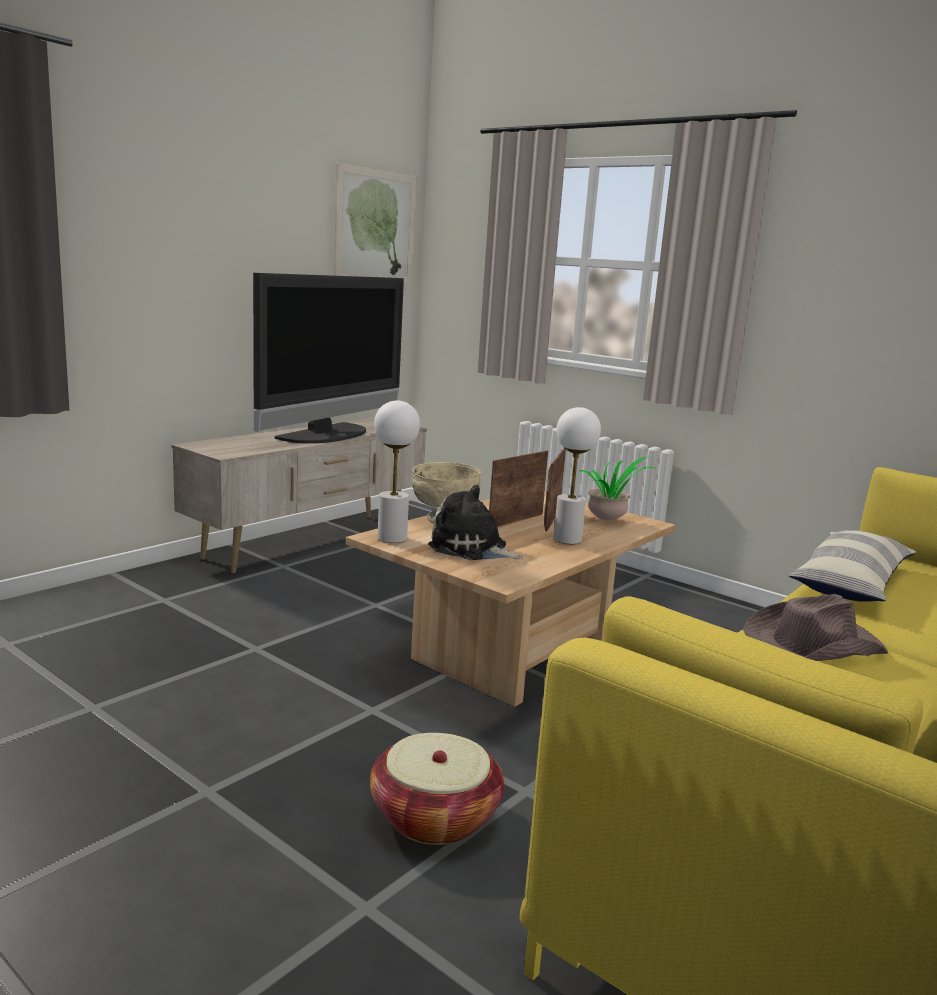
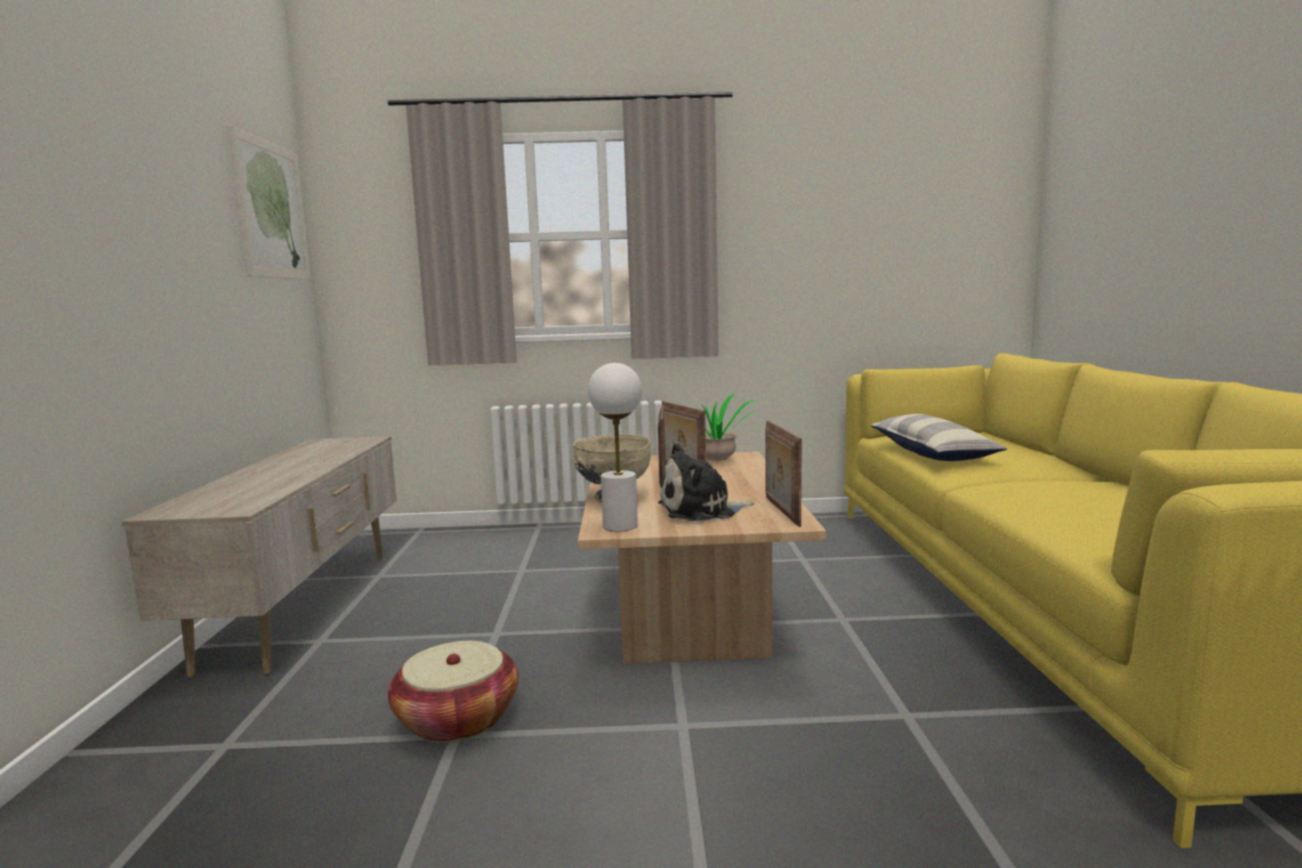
camera: 40 degrees left, 5 degrees down
(328, 435) = (307, 463): television -> none
(434, 816) = (904, 779): basket -> basket (457, 719)
(521, 570) = (780, 511): none -> picture frame
(567, 539) = (735, 481): white table lamp -> none
(812, 643) = (1030, 488): brown hat -> none

